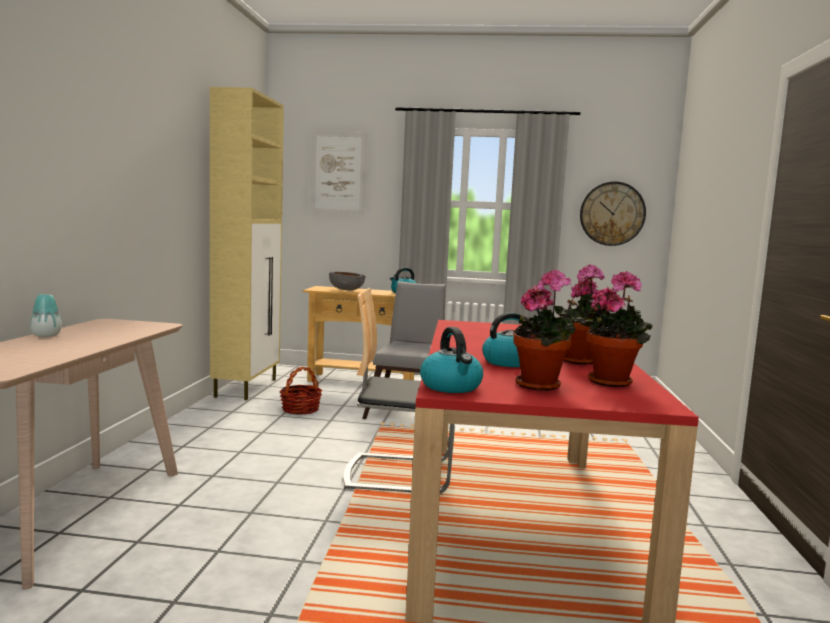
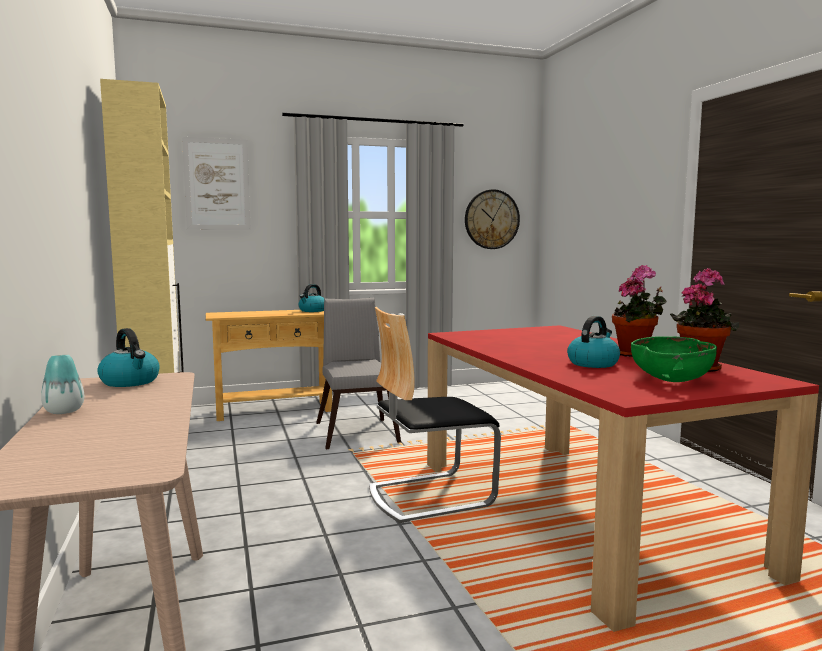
camera: 25 degrees left, 0 degrees up
(300, 409) = (249, 452): basket -> none
(346, 290) = (252, 314): grey bowl -> none
(451, 387) = (620, 392): kettle -> kettle (130, 382)
(542, 385) = (672, 379): potted plant -> green bowl

